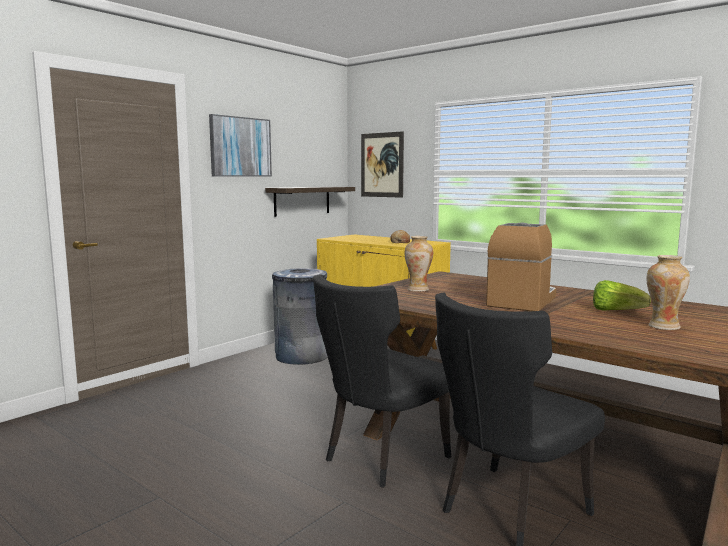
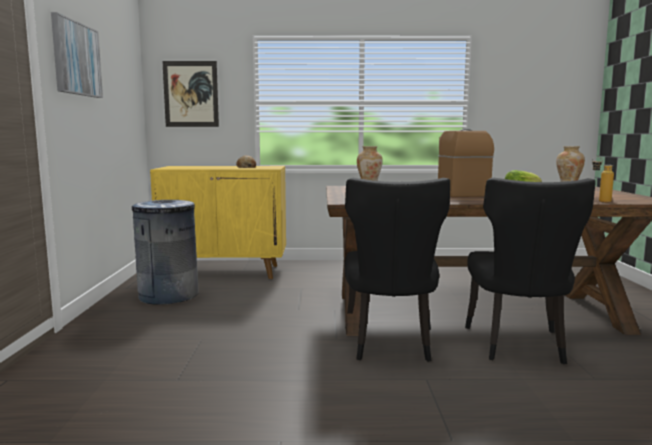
camera: 40 degrees left, 0 degrees up
(302, 200) = (120, 129): shelf -> none
(647, 345) = (599, 201): none -> bottle

